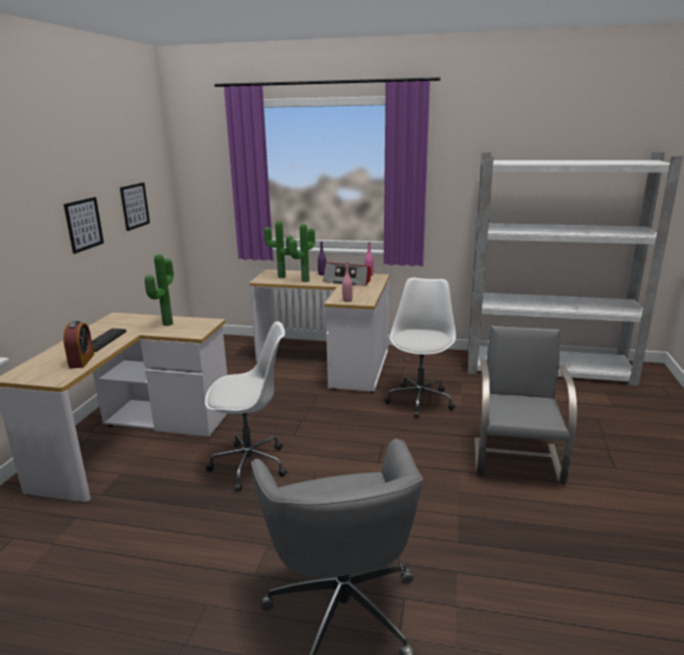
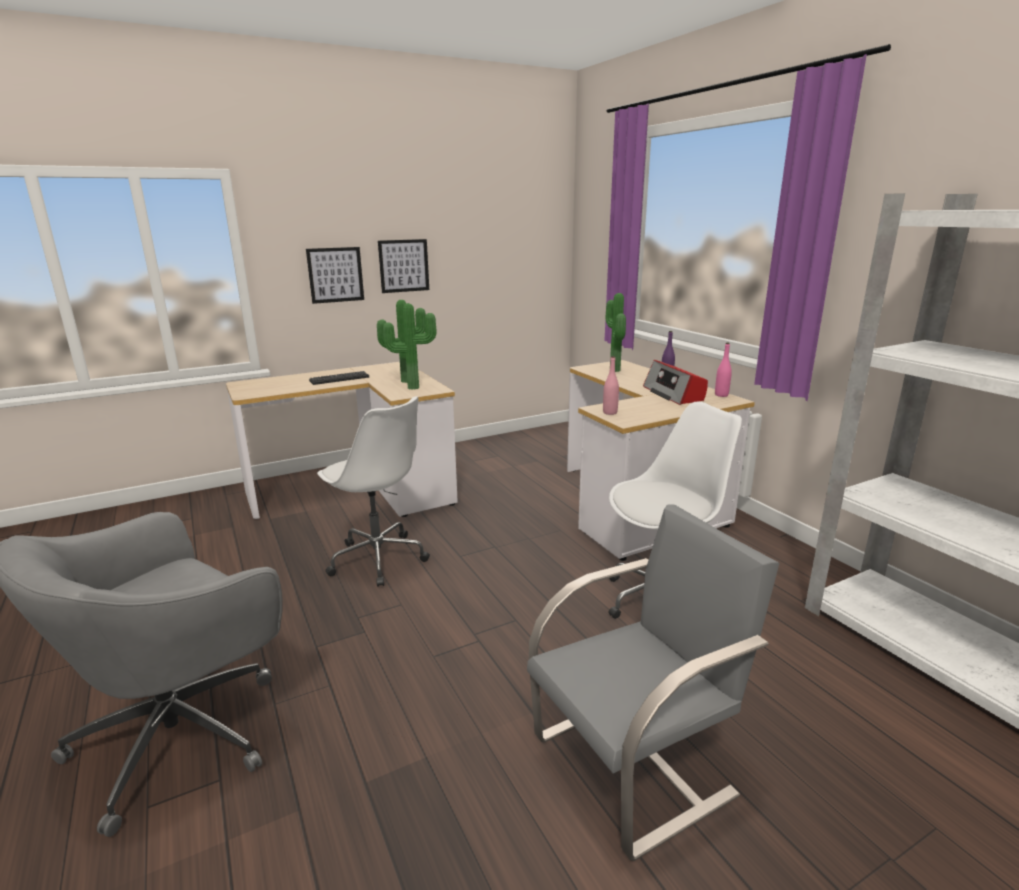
camera: 50 degrees right, 0 degrees up
(81, 361) = (290, 387): alarm clock -> none
(134, 206) = (491, 257): picture -> picture (335, 275)
(304, 280) = (626, 380): potted plant -> potted plant (413, 387)

